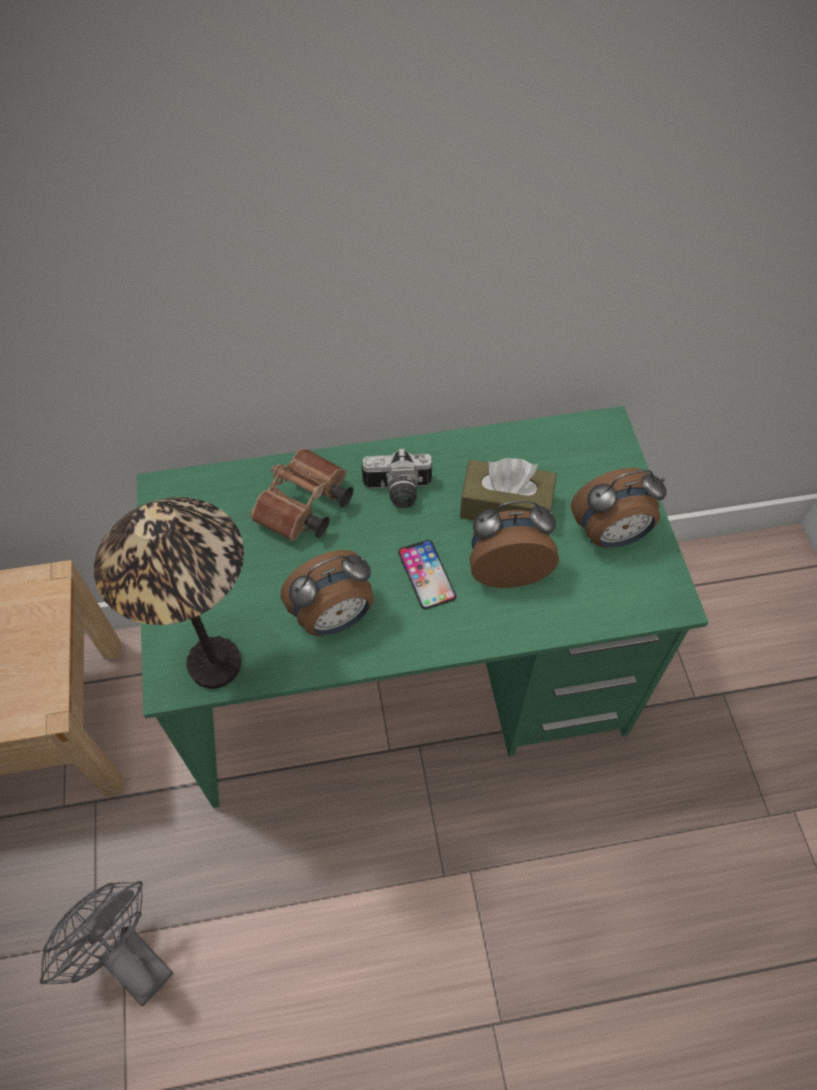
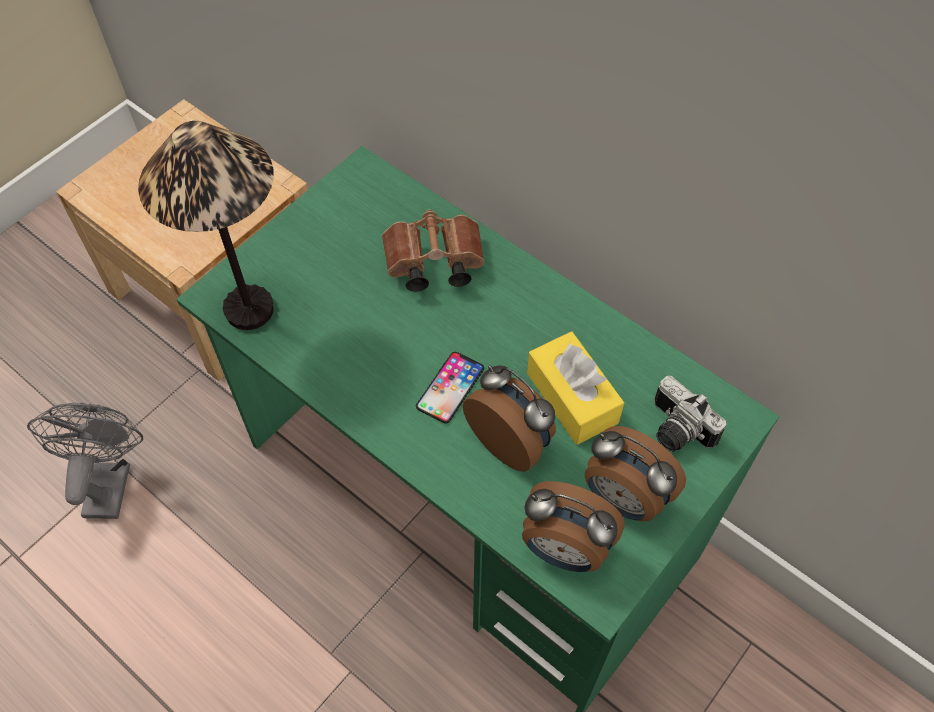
camera: 50 degrees right, 0 degrees up
(334, 618) = (353, 354): alarm clock -> alarm clock (564, 549)
(398, 492) = (508, 313): camera -> camera (675, 431)
(505, 506) = (572, 397): brown tissue box -> yellow tissue box

